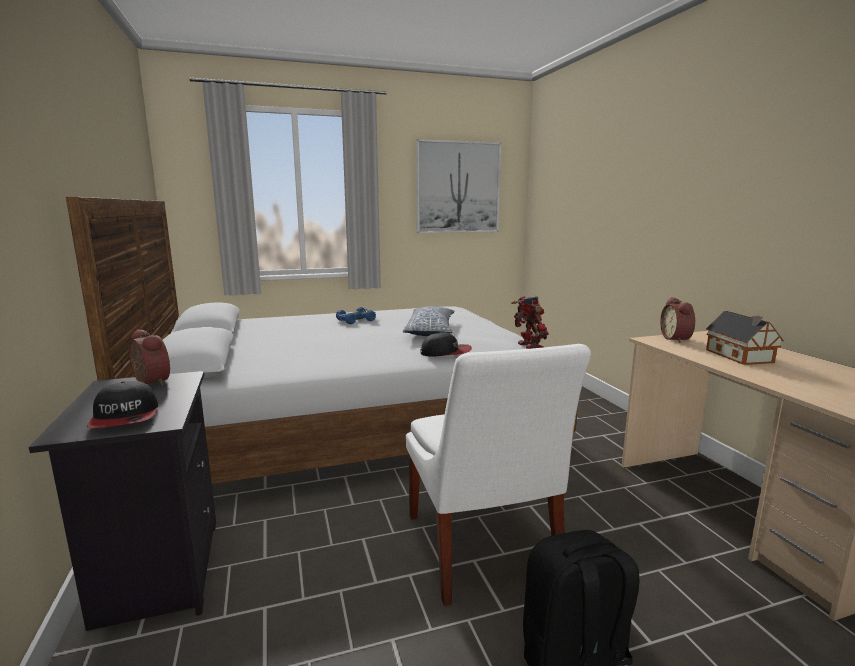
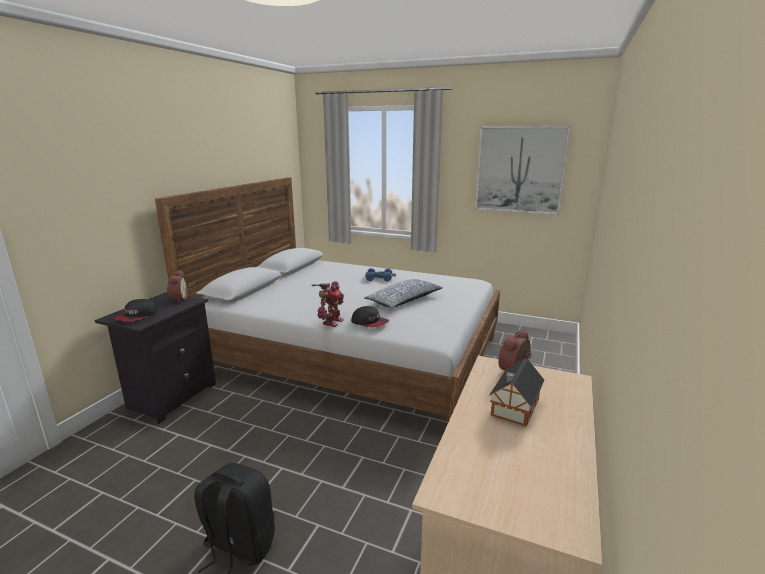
camera: 40 degrees right, 5 degrees up
(482, 550) = (293, 465): white chair -> none
(529, 346) = (438, 335): toy robot -> toy robot (331, 322)

